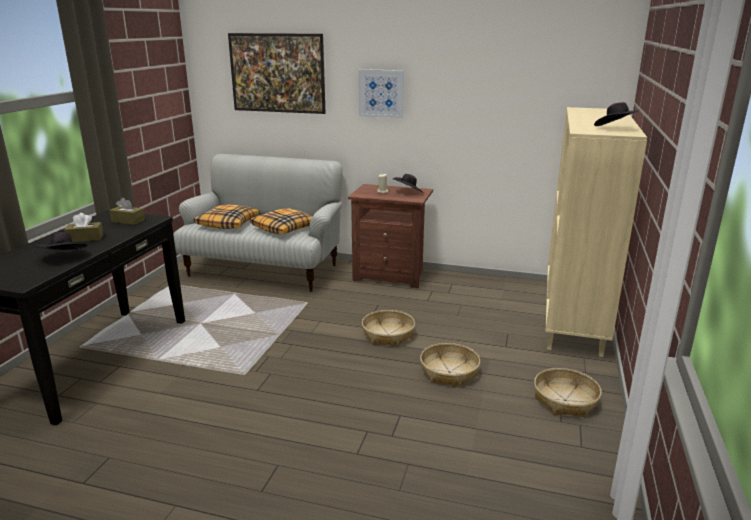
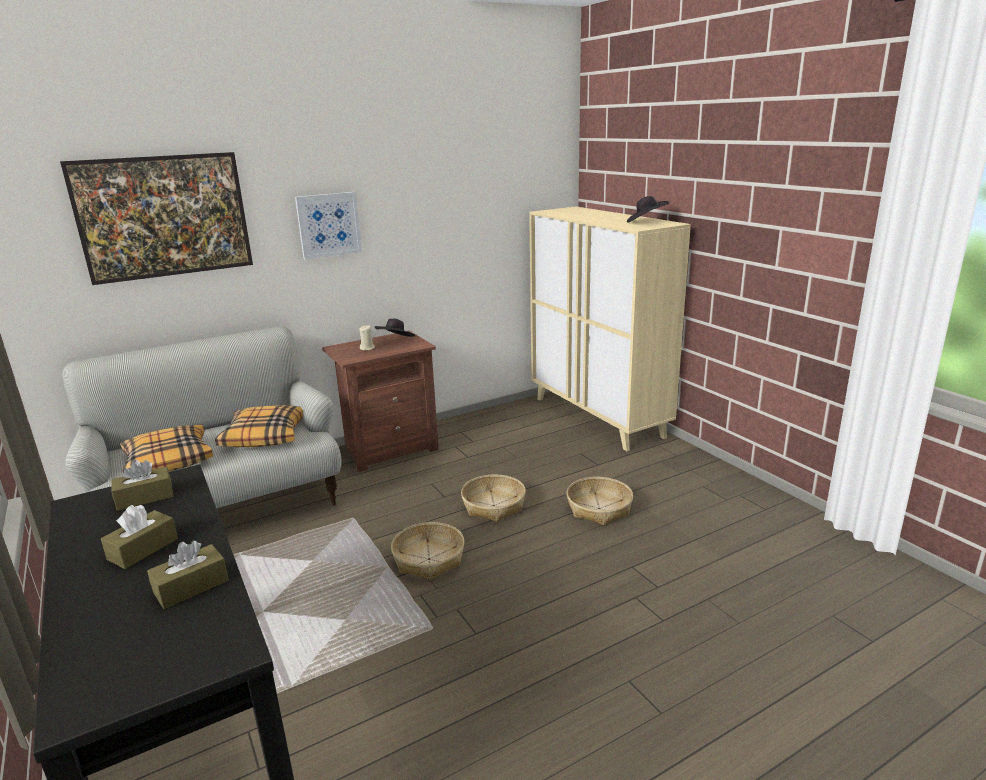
camera: 45 degrees left, 0 degrees up
(64, 257) = (191, 586): black hat -> brown tissue box
(565, 400) = (702, 483): basket -> basket (429, 559)

